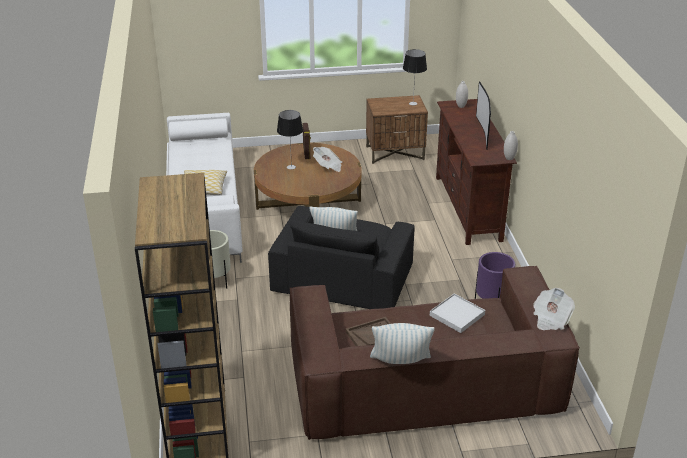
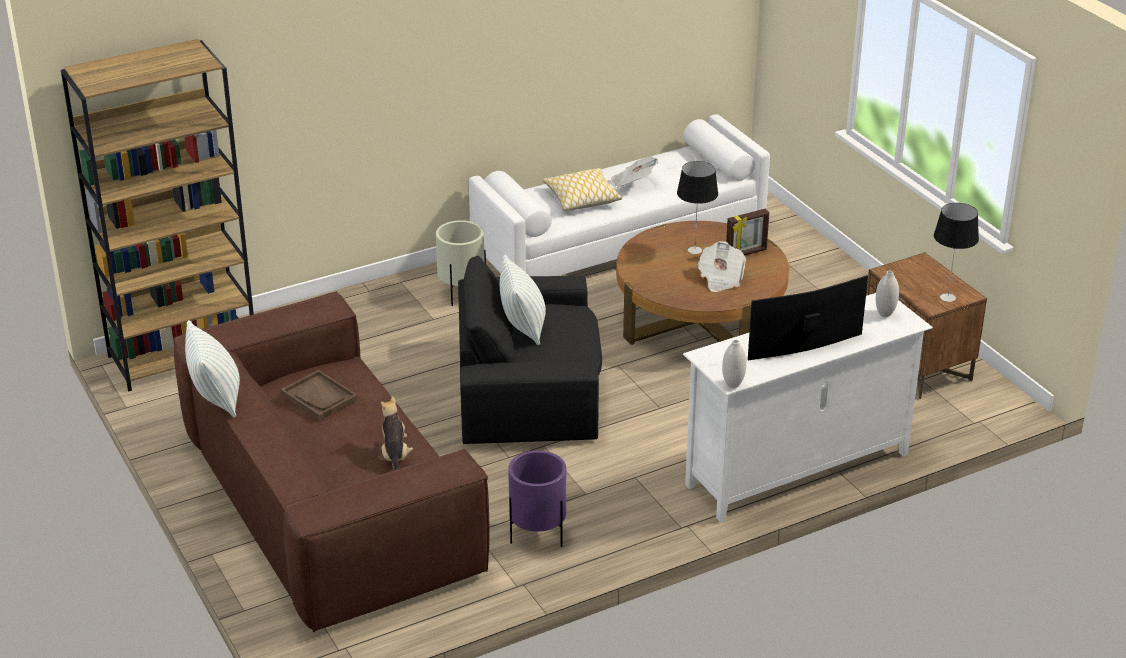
camera: 70 degrees right, 0 degrees up
(457, 315) = (395, 455): white tray -> plush toy
(468, 208) = (797, 470): brown tv stand -> white tv stand
(551, 319) = (356, 503): newspaper -> newspaper (633, 183)

